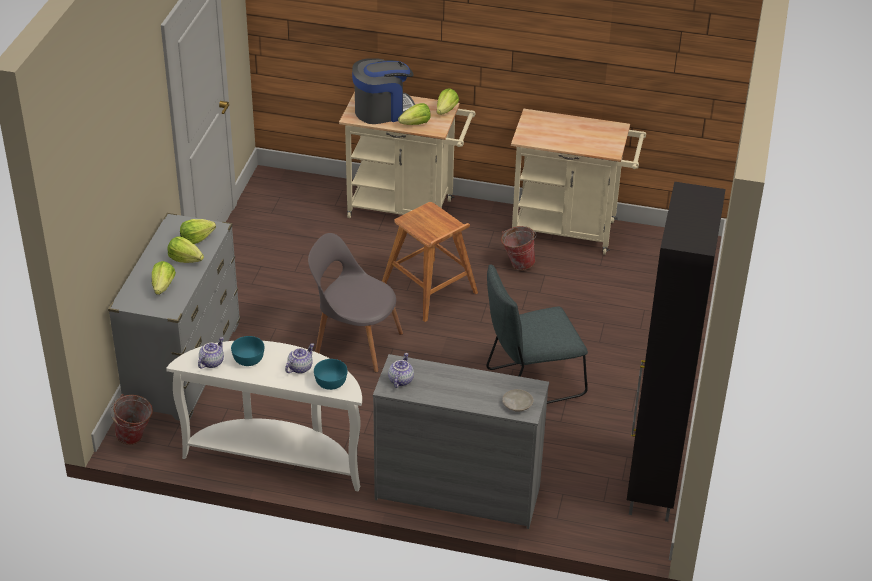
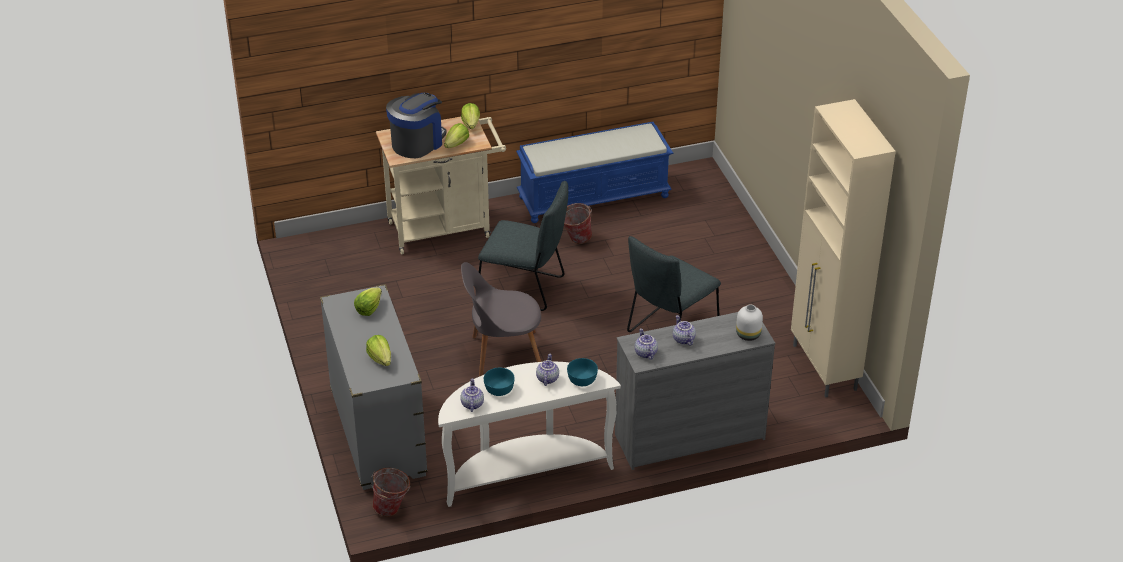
camera: 30 degrees left, 0 degrees up
(185, 259) = (376, 329): lettuce -> none
(429, 290) = (525, 288): brown stool -> grey chair
(449, 382) = (683, 339): none -> teapot
(517, 404) = (747, 334): beige plate -> white vase
(571, 231) = (594, 196): beige cart -> blue bench
(653, 485) = (824, 368): black cabinet -> beige cabinet

